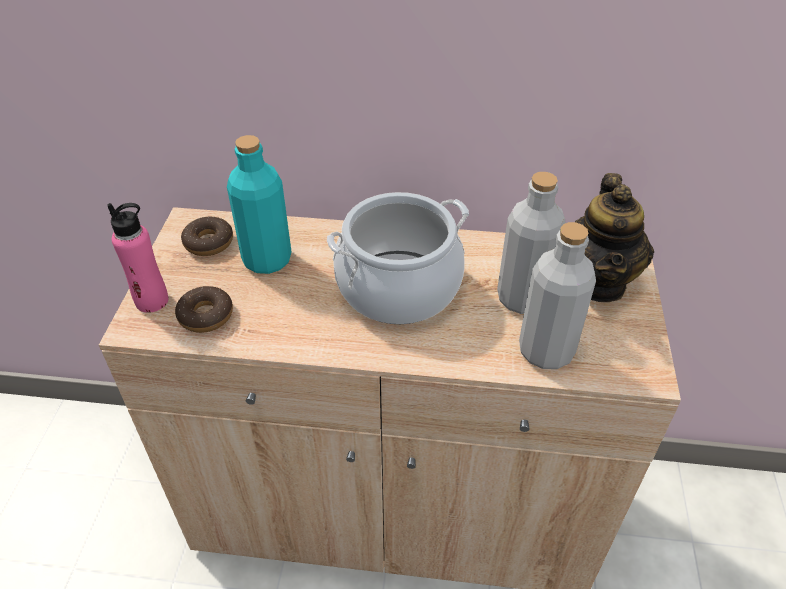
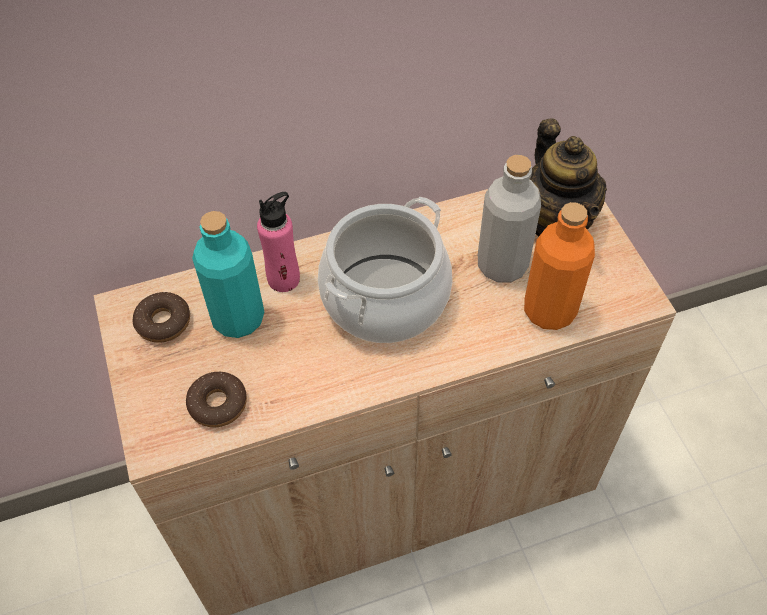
camera: 25 degrees left, 10 degrees up
(152, 301) = (151, 411): pink bottle -> pink bottle (284, 279)
(546, 351) = (549, 310): grey bottle -> orange bottle

